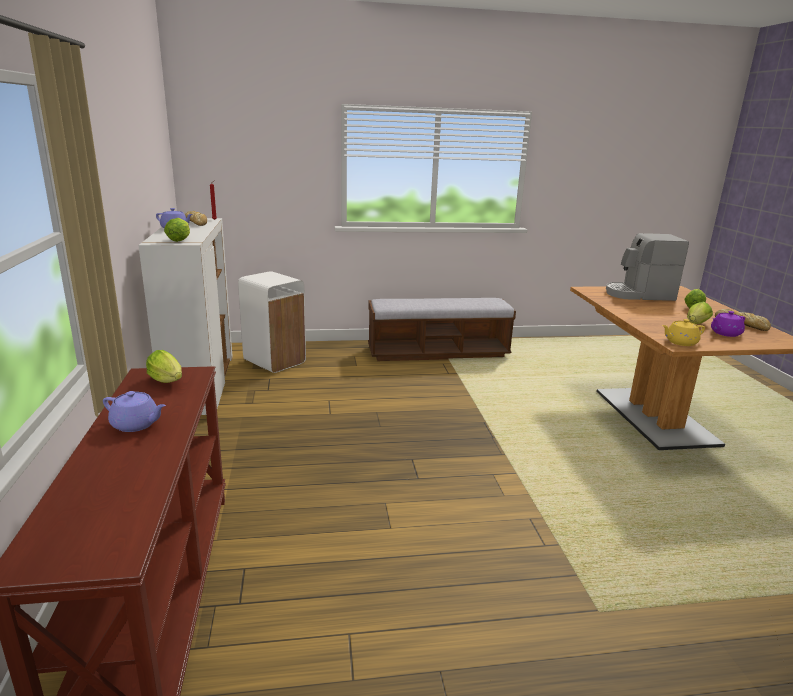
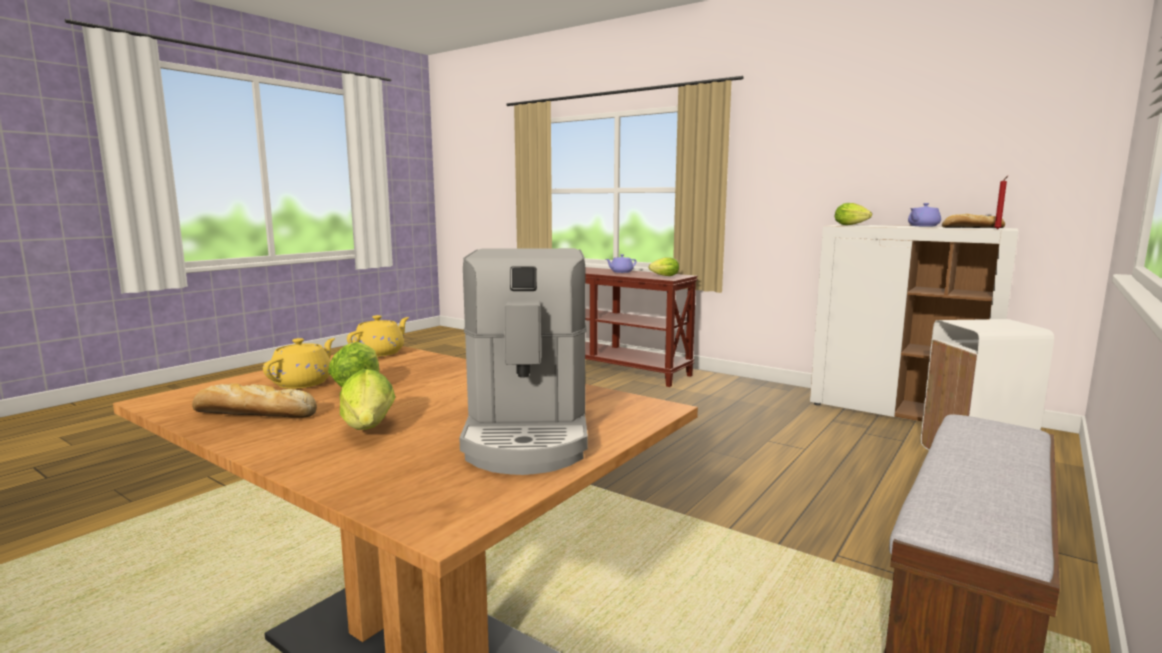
camera: 135 degrees right, 10 degrees down
(639, 294) = (528, 433): coffee machine -> coffee machine turned 135 degrees clockwise
(725, 333) = (303, 383): purple teapot -> yellow teapot

